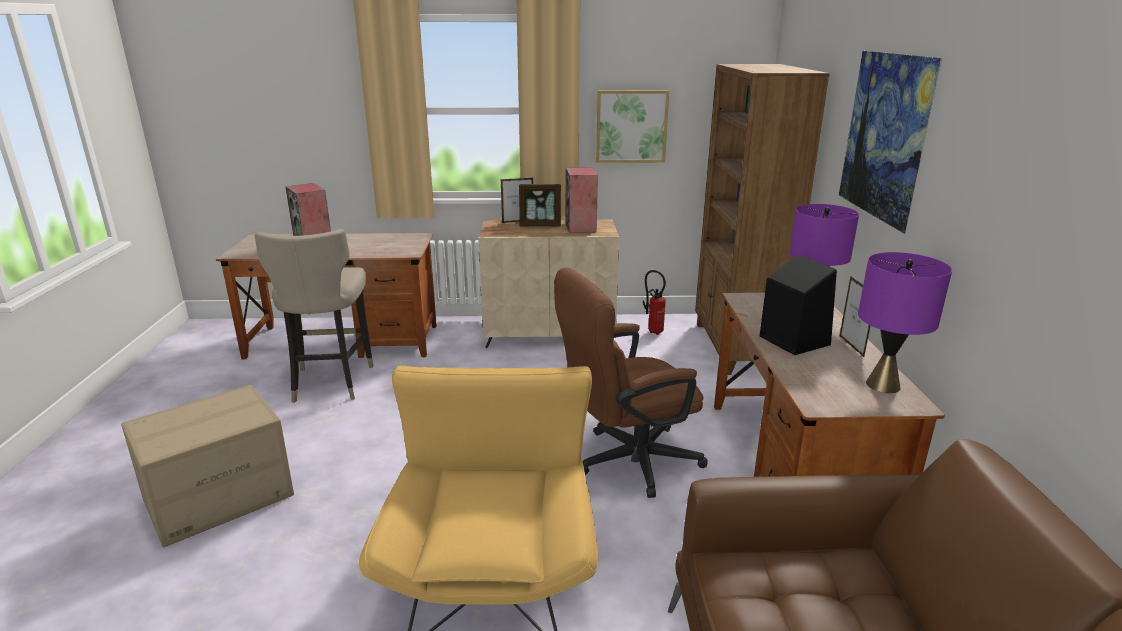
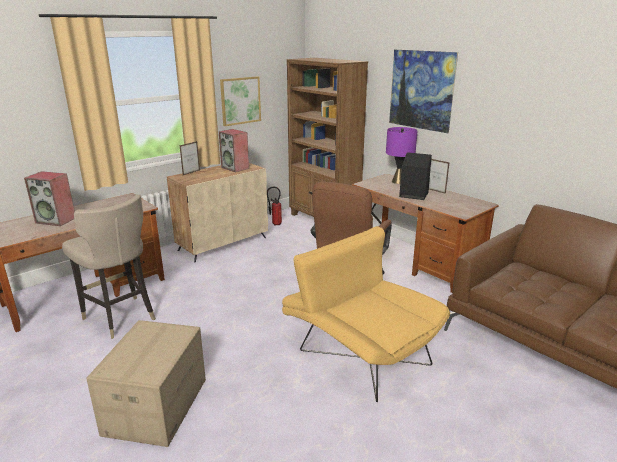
camera: 40 degrees left, 0 degrees up
(540, 225) = (209, 172): picture frame -> none
(882, 385) = (467, 201): purple table lamp -> none

